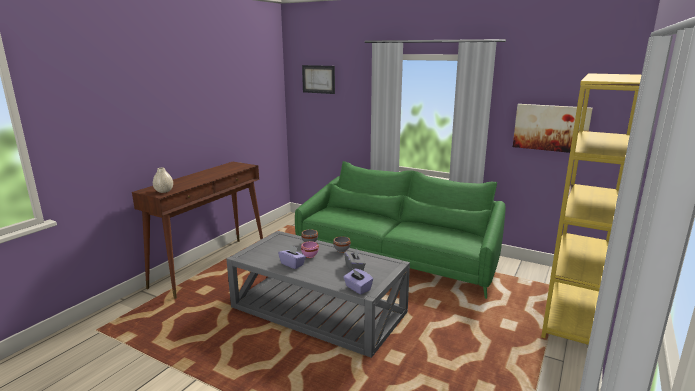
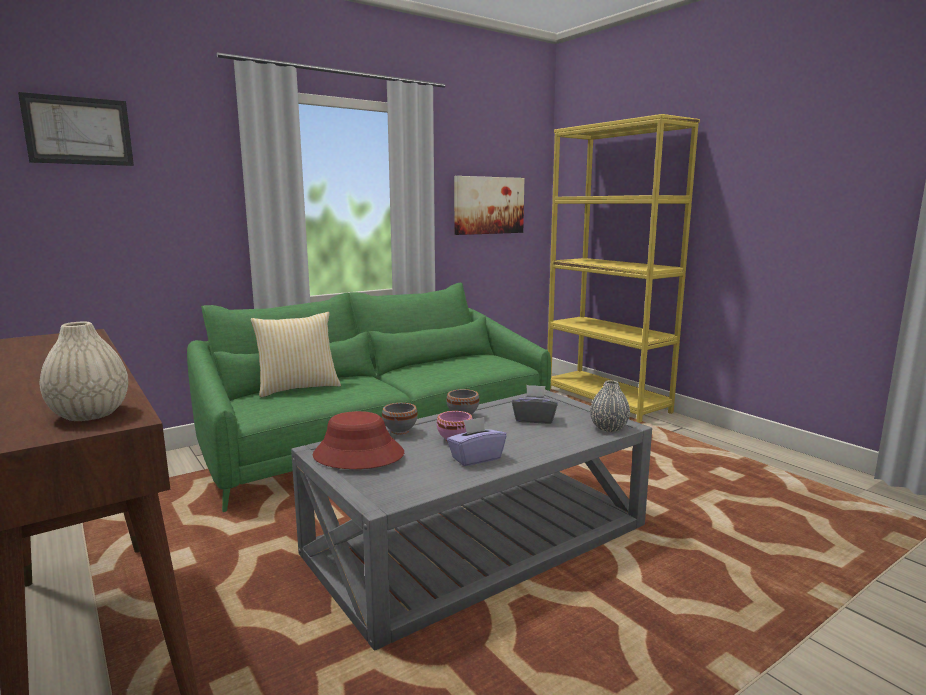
camera: 65 degrees left, 5 degrees down
(278, 242) = (358, 455): none -> red hat
(354, 212) = (298, 388): none -> pillow
(357, 288) = (608, 428): purple tissue box -> grey vase

